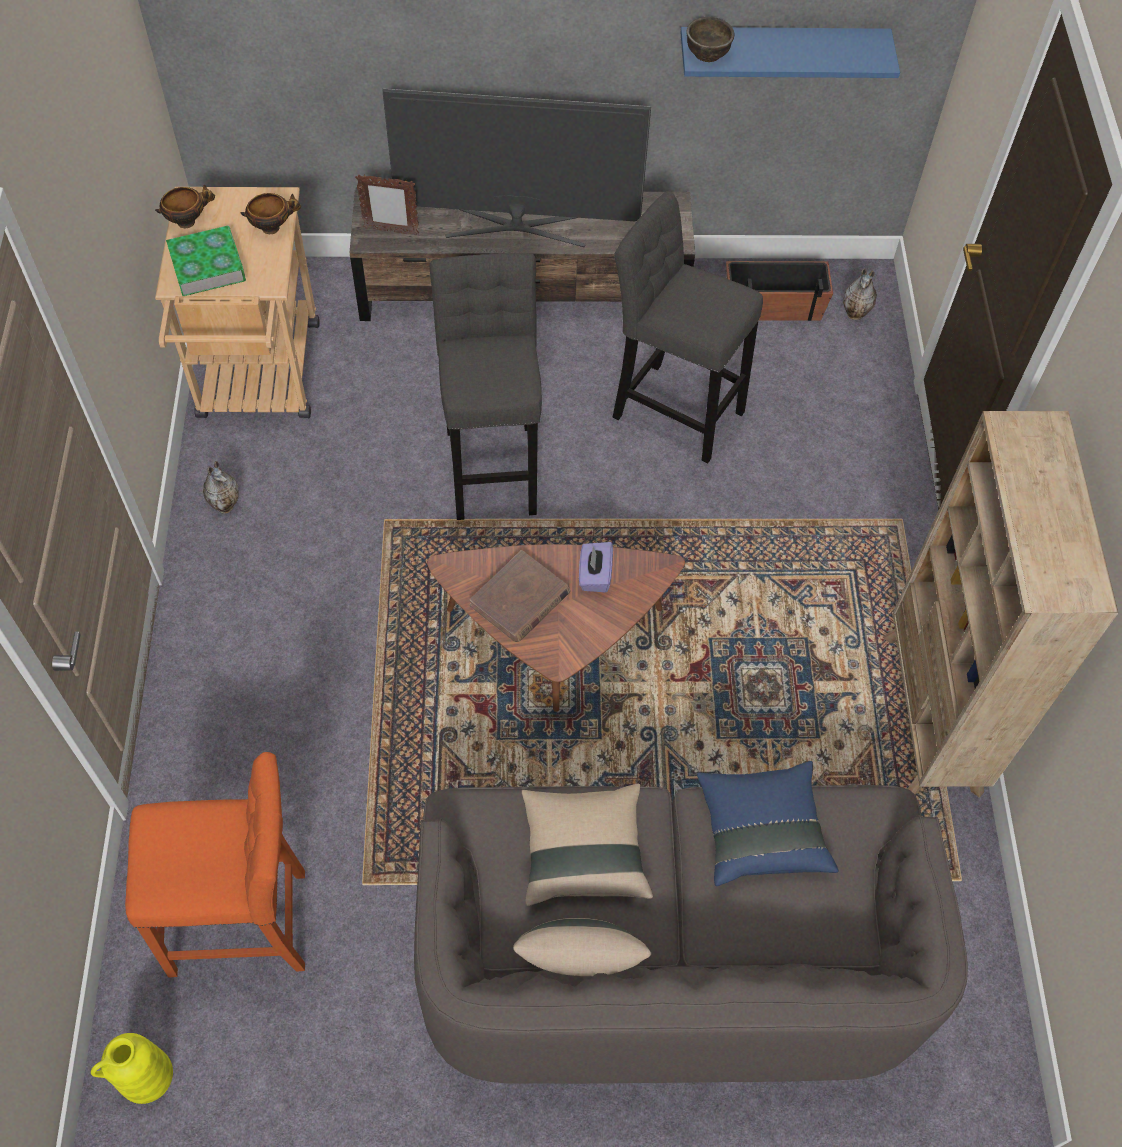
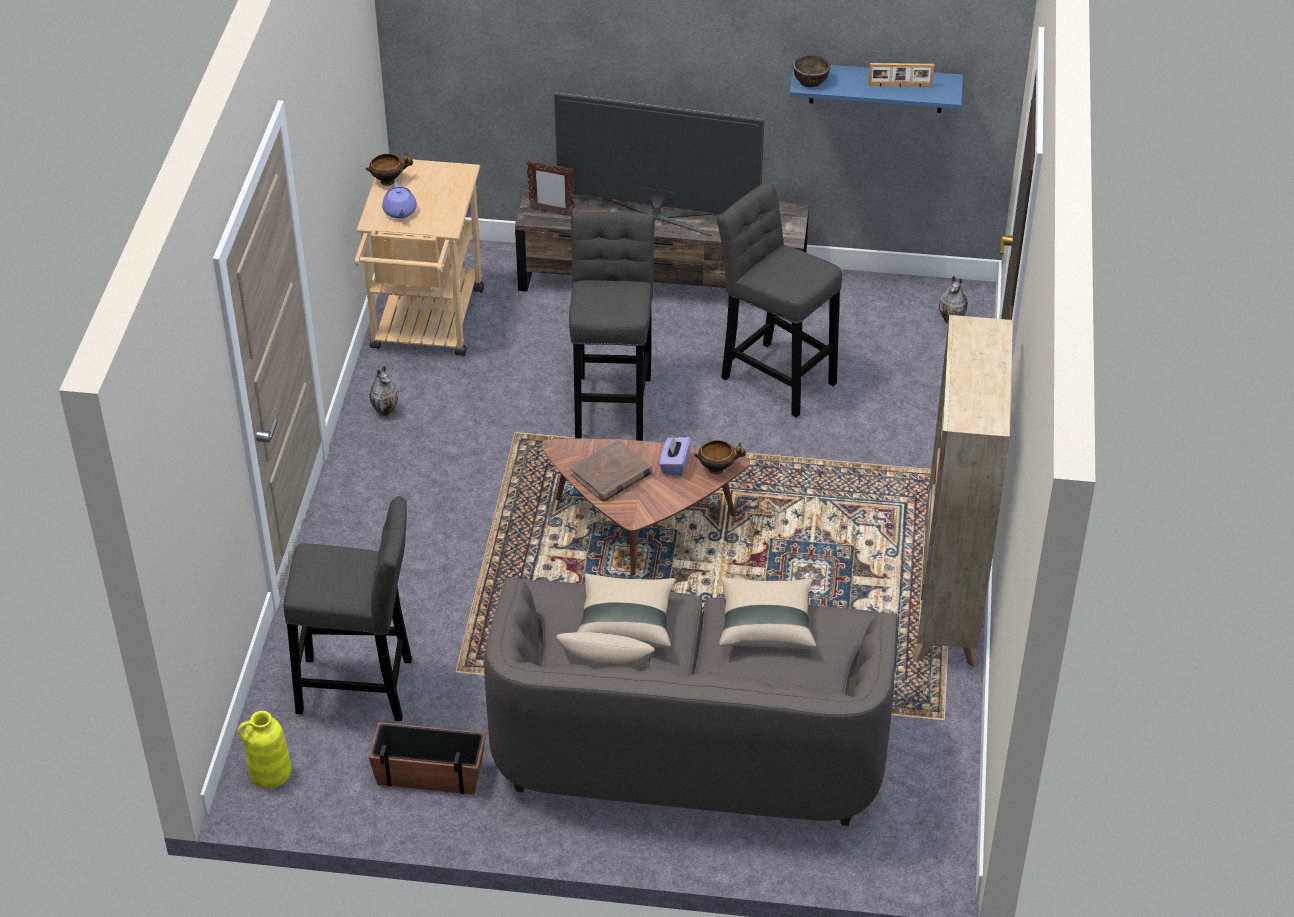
camera: 10 degrees right, 15 degrees down
(207, 266) = (400, 212): book -> purple teapot
(248, 925) = (362, 688): orange stool -> grey stool
(273, 227) = (455, 190): bowl -> bowl (718, 469)
(761, 831) = (766, 625): blue pillow -> beige pillow
(773, 306) = (879, 308): planter -> planter (429, 773)
(819, 51) = (900, 86): none -> picture frame

